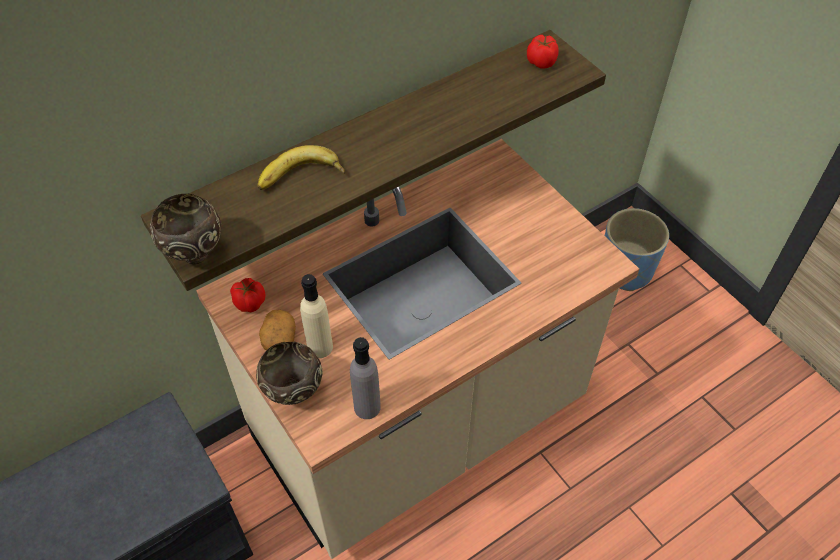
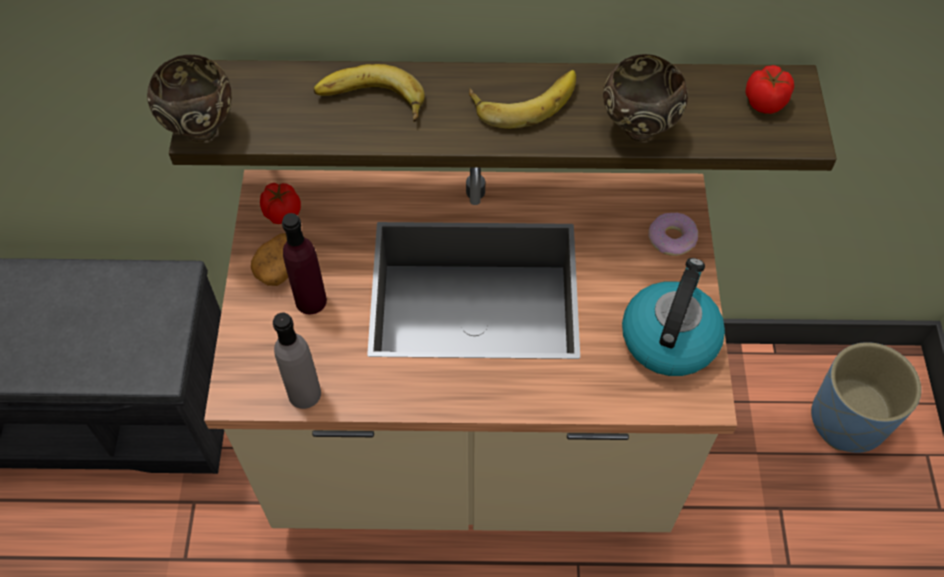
camera: 35 degrees right, 5 degrees up
(292, 392) = (247, 332): brown bowl -> brown bowl (637, 128)
(320, 347) = (311, 300): beige bottle -> purple bottle
(399, 127) = (523, 98): none -> banana
(515, 185) = (672, 239): none -> donut
(561, 241) = (669, 337): none -> kettle

